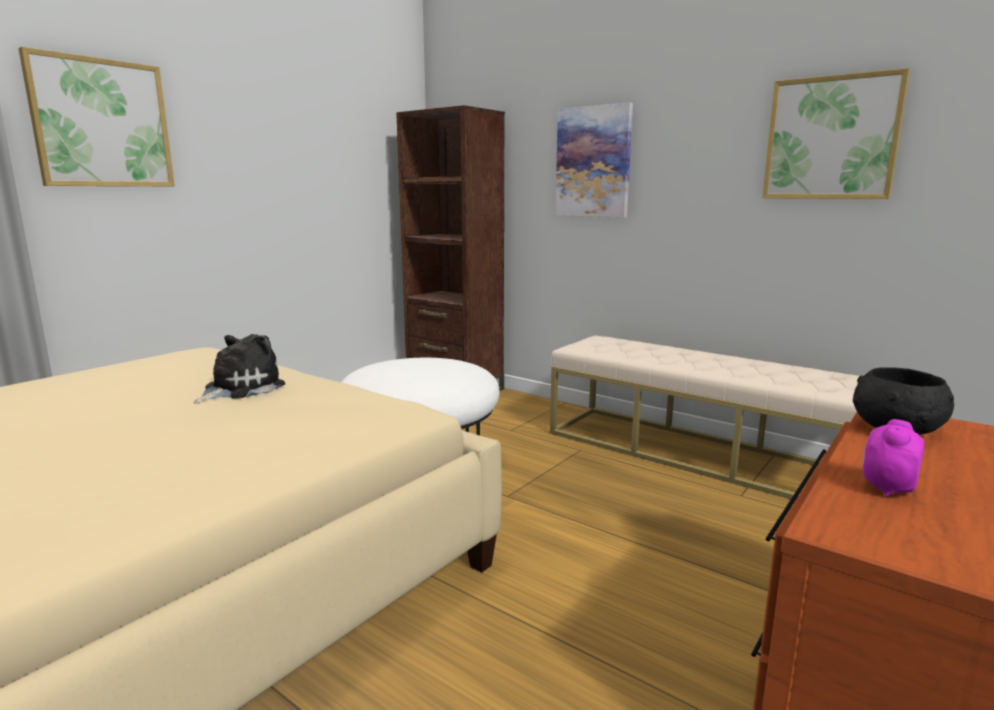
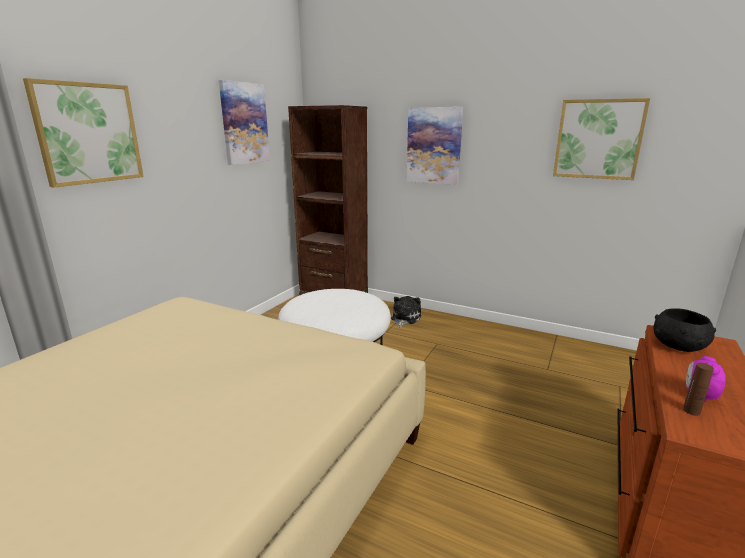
camera: 10 degrees left, 5 degrees up
(240, 388) = (238, 338): plush toy -> plush toy (404, 318)
(332, 132) = (244, 123): none -> picture
(697, 453) = (510, 340): beige bench -> none
(856, 505) = (691, 411): none -> brown bottle

